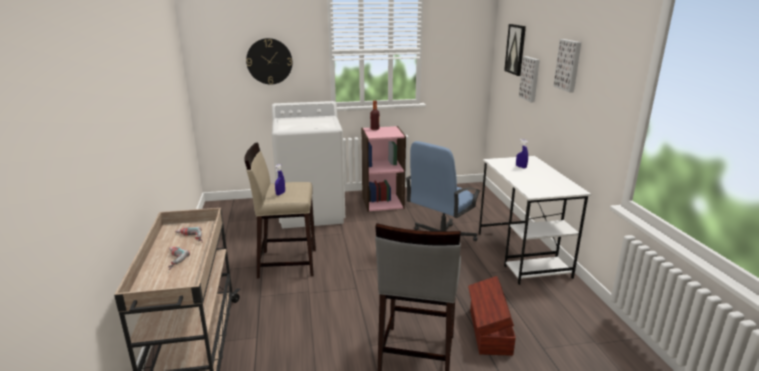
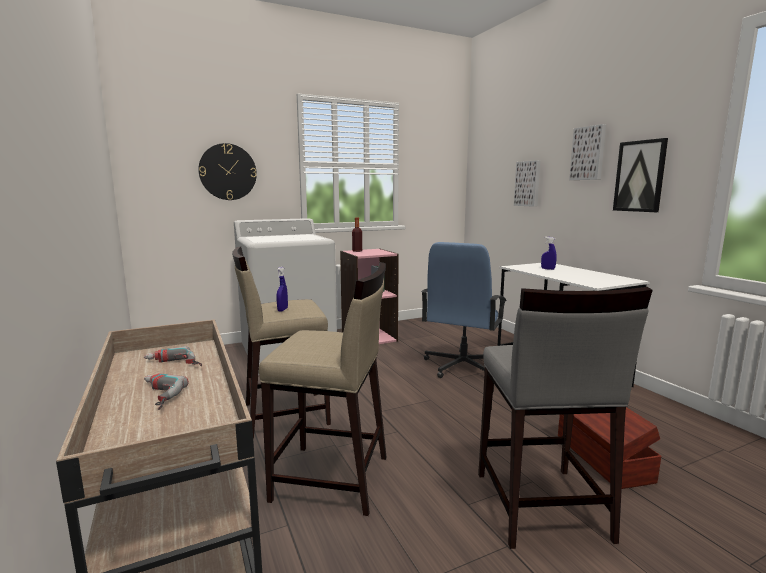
camera: 15 degrees left, 10 degrees down
(295, 314) = (332, 479): none -> beige stool
(515, 49) = (501, 160): picture -> picture (640, 176)

